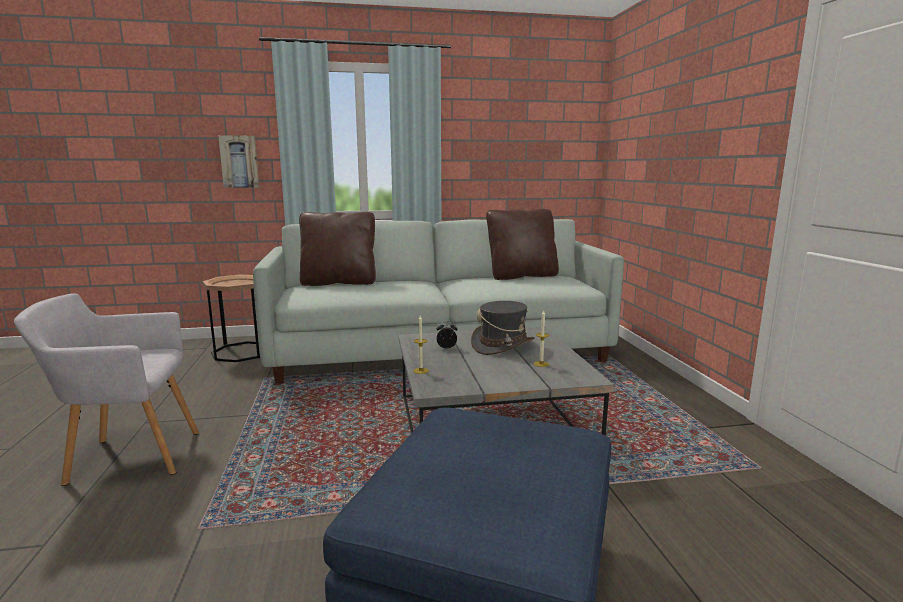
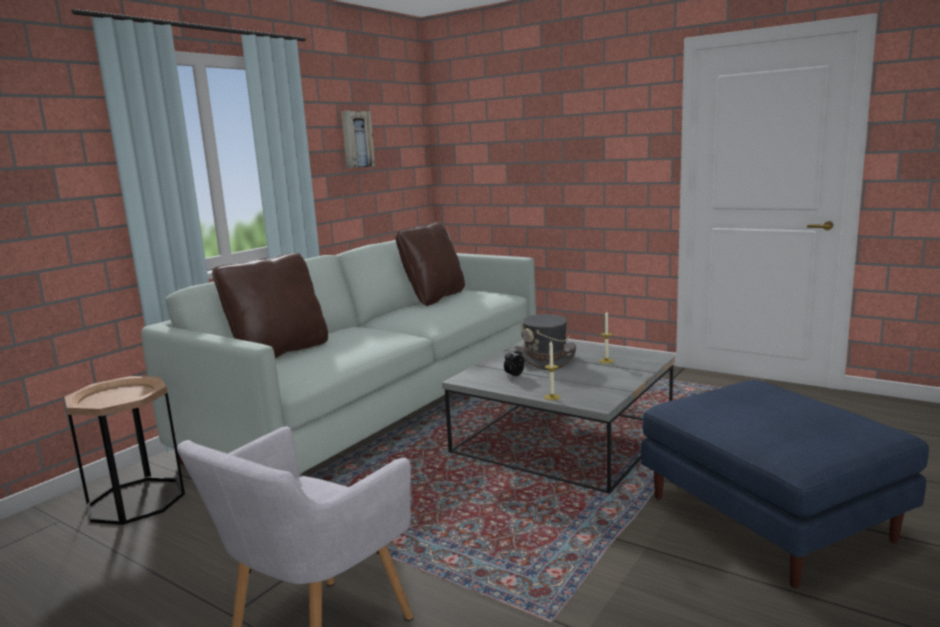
camera: 45 degrees left, 0 degrees up
(239, 161) = (45, 205): picture -> picture (356, 139)

